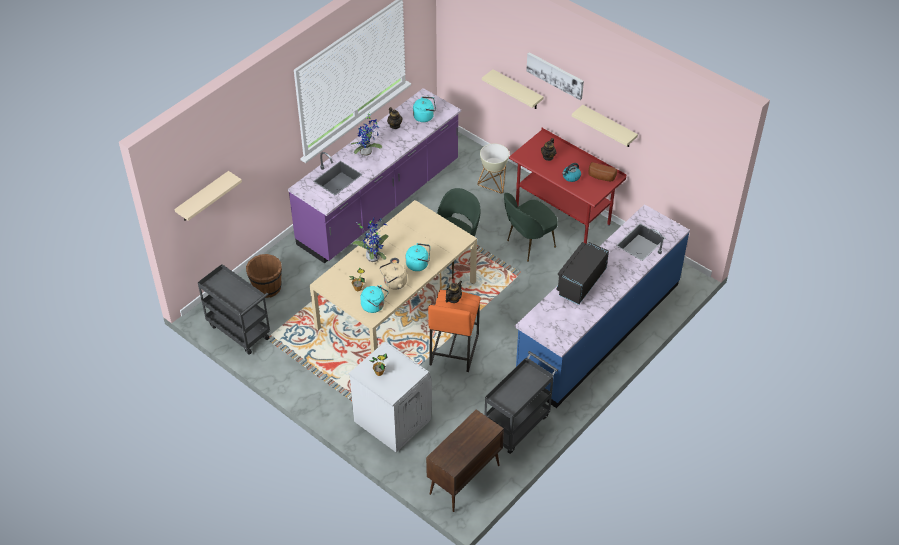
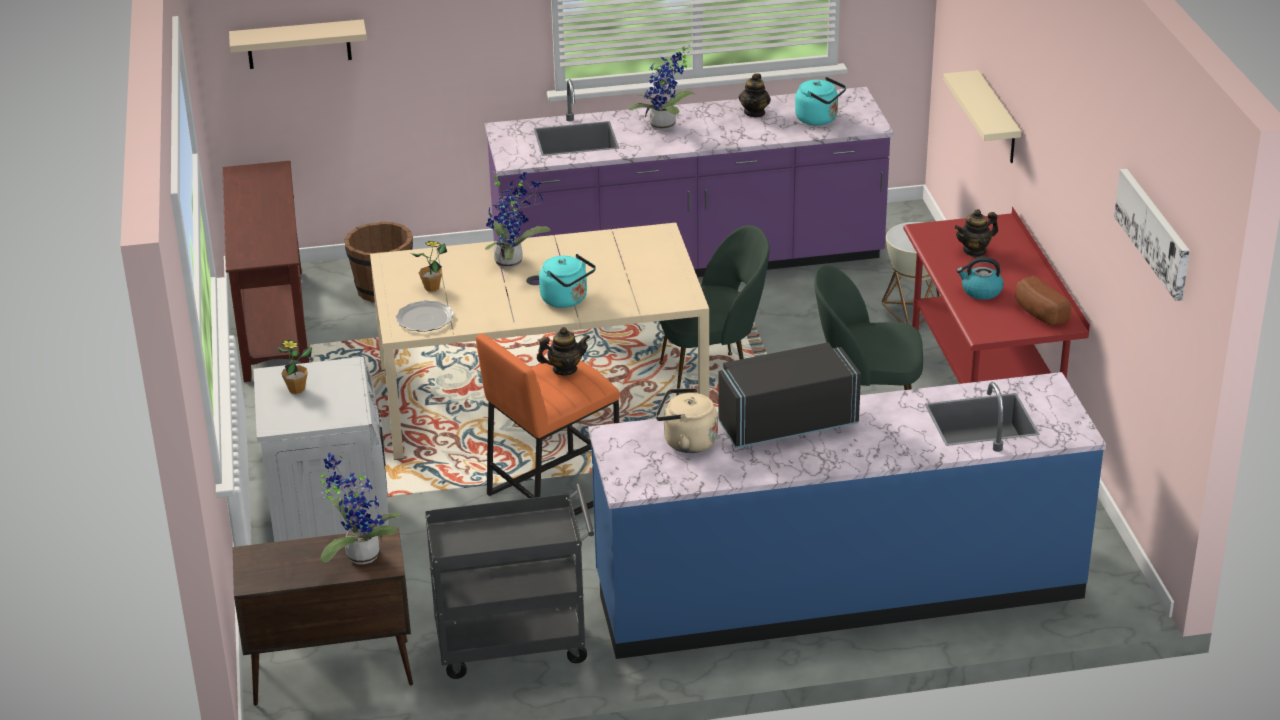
camera: 40 degrees right, 15 degrees down
(240, 333) = (273, 324): grey cart -> brown console table
(374, 306) = (424, 319): turquoise kettle -> plate
(394, 283) = (494, 306): beige kettle -> beige kettle (686, 442)
(477, 430) = (359, 554): none -> potted plant
(555, 75) = (1036, 75): picture -> picture (1154, 232)
(609, 127) = (1081, 202): beige shelf -> none

